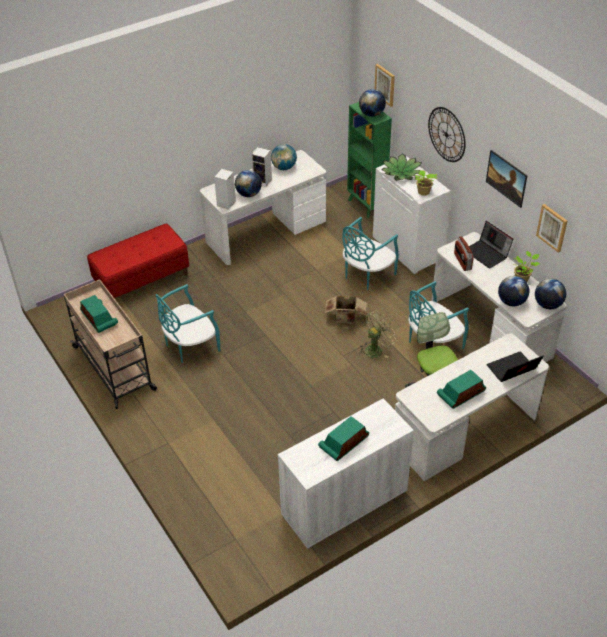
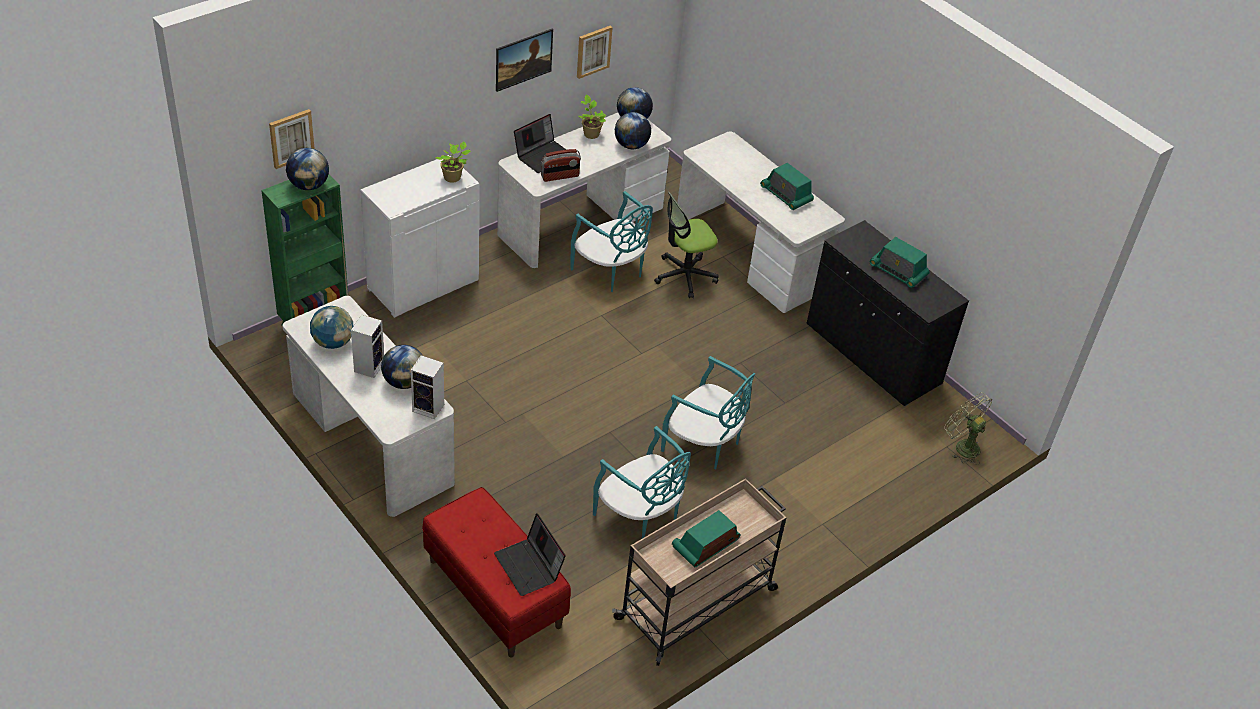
camera: 100 degrees left, 0 degrees up
(344, 503) = (872, 355): white cabinet -> black cabinet
(346, 318) = (571, 349): cardboard box -> none
(366, 275) = (479, 327): turquoise chair -> turquoise chair (704, 444)
(376, 349) = (627, 322): green fan -> green fan (962, 446)
(401, 172) = (404, 195): potted plant -> none
(446, 134) = (421, 97): wall clock -> none
(512, 370) = (742, 156): laptop -> laptop (529, 567)

